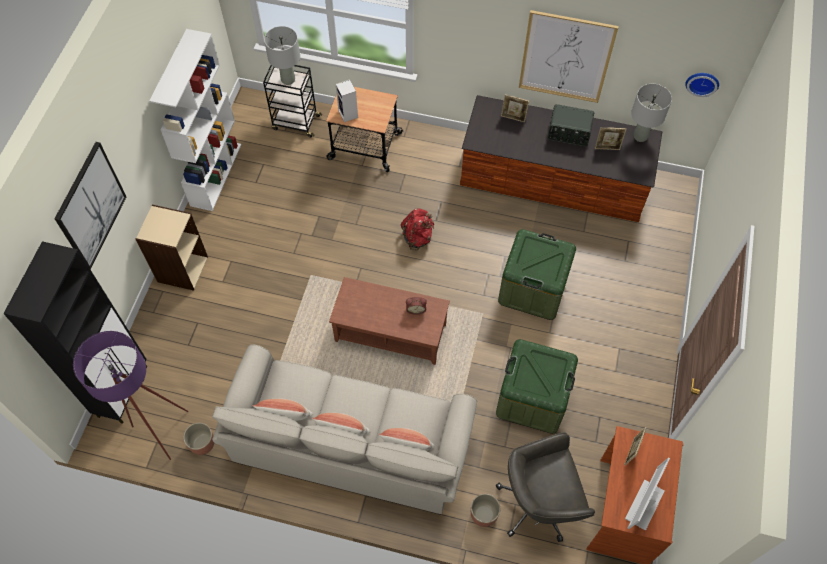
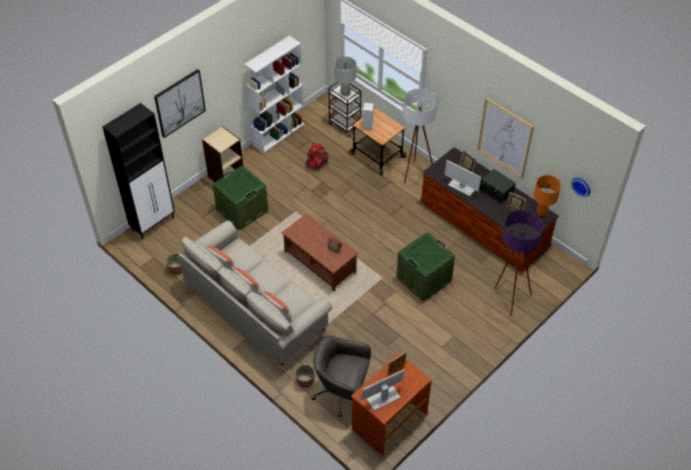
camera: 30 degrees right, 10 degrees down
(157, 430) = (157, 251): purple floor lamp -> purple floor lamp (508, 297)
(418, 237) = (373, 219): red backpack -> red backpack (316, 164)
(429, 152) = (415, 175): none -> white floor lamp
(524, 146) = (461, 187): none -> monitor
(532, 398) = (379, 336): green storage box -> green storage box (242, 210)
(640, 136) = (541, 213): grey table lamp -> orange table lamp

